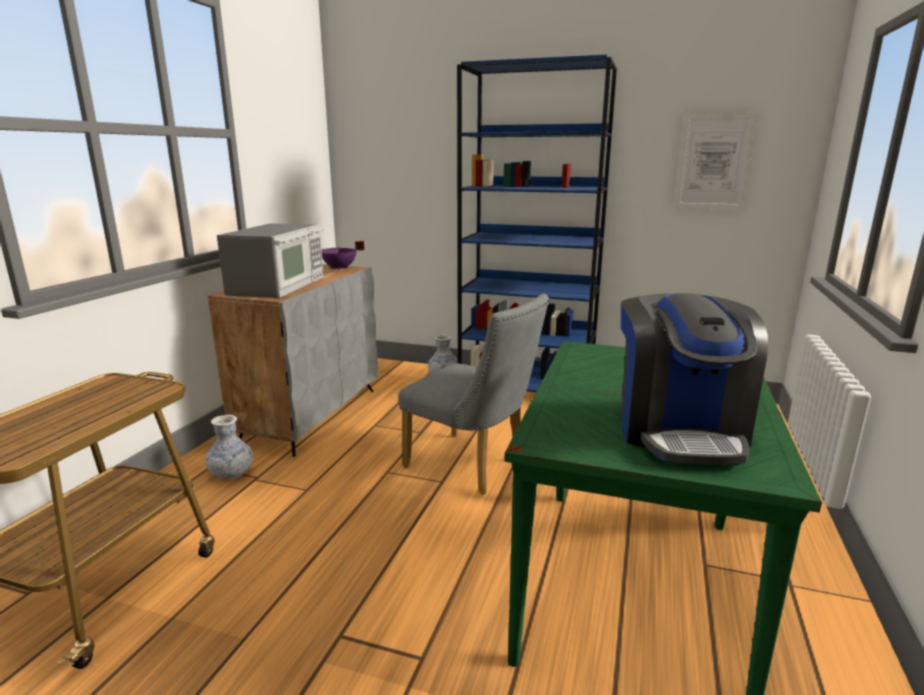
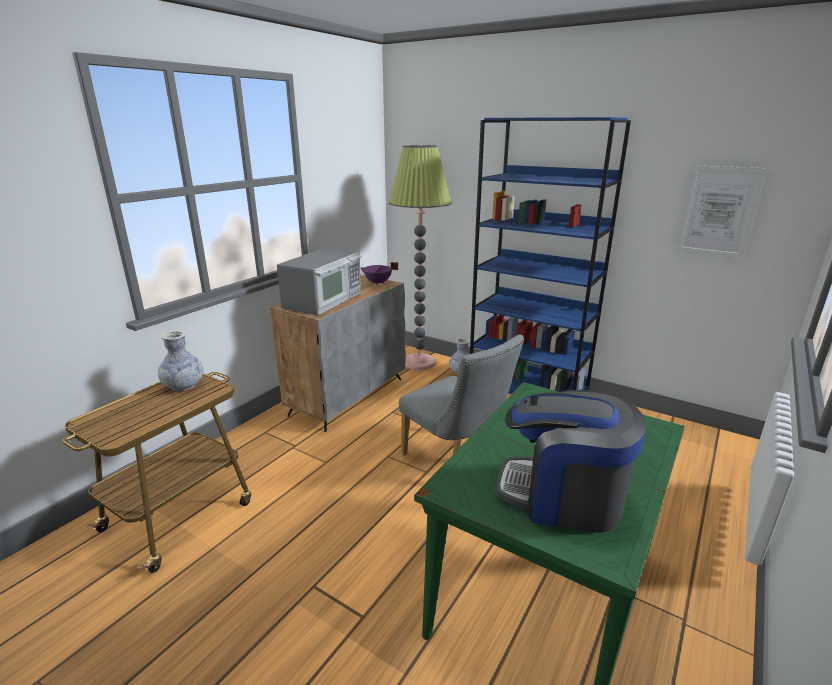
camera: 15 degrees right, 5 degrees up
(231, 473) = (278, 439): vase -> vase (183, 385)
(389, 372) = (419, 363): none -> floor lamp
(679, 430) = (562, 496): coffee machine -> coffee machine turned 90 degrees clockwise

